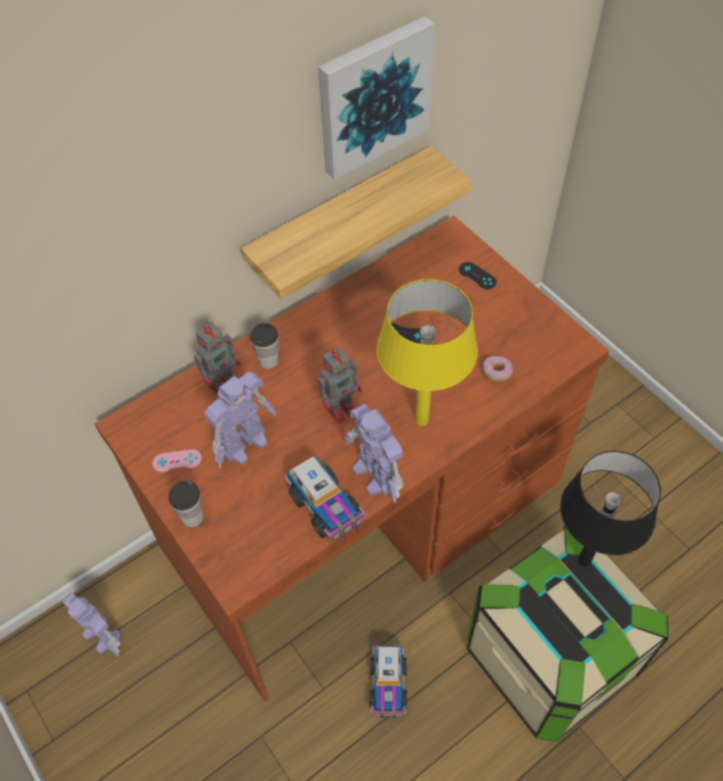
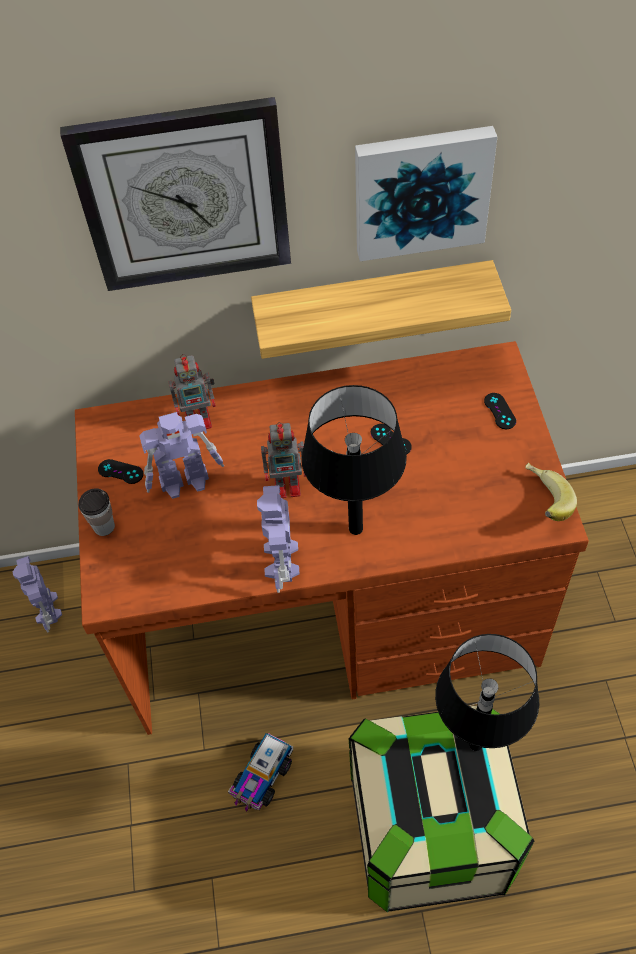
camera: 30 degrees right, 0 degrees up
(175, 164) = (184, 197): none -> wall clock
(177, 461) = (120, 472): pink game controller -> black game controller
(268, 360) = (251, 414): cup -> none
(326, 507) = (220, 570): toy truck -> none
(421, 420) = (355, 528): yellow table lamp -> black table lamp
(496, 372) = (457, 514): donut -> none
(556, 335) = (542, 502): none -> banana

